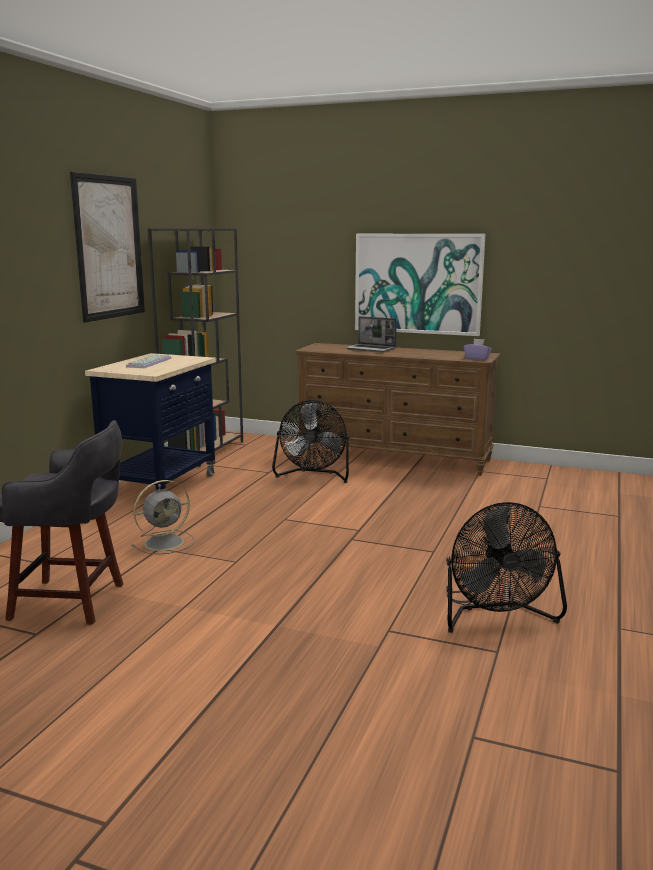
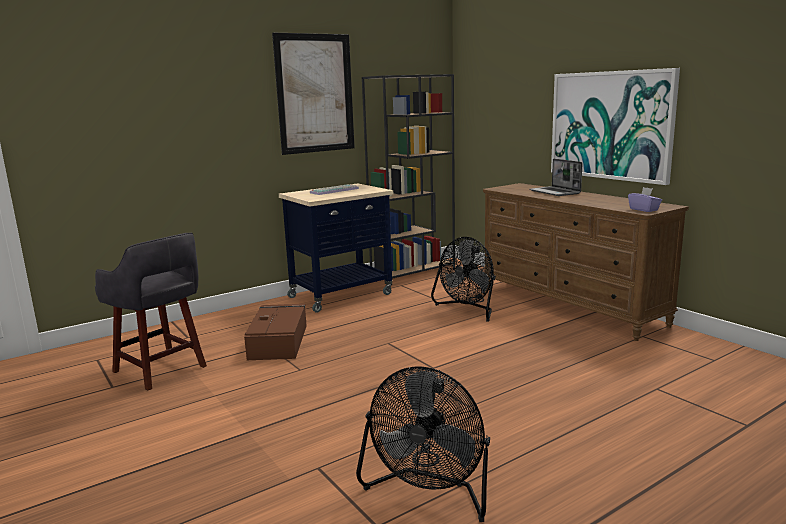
camera: 35 degrees right, 0 degrees up
(166, 542) = (278, 341): grey fan -> brown storage box

